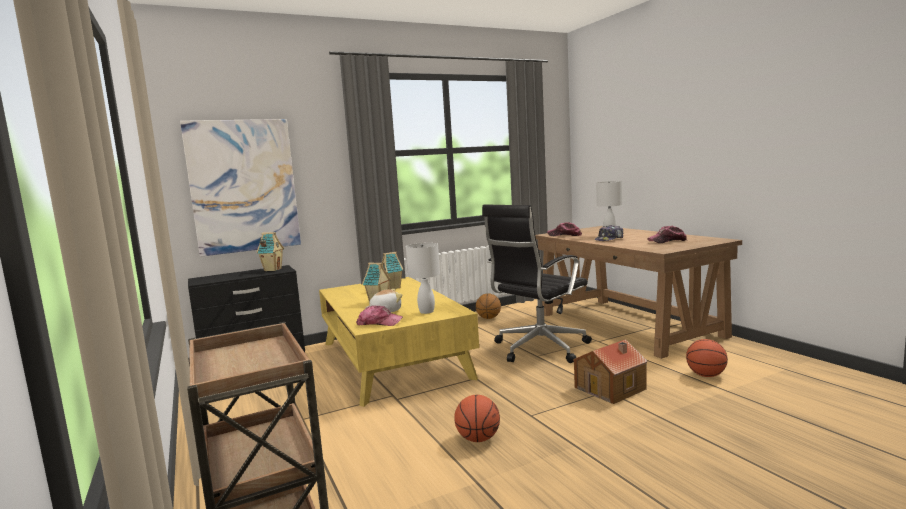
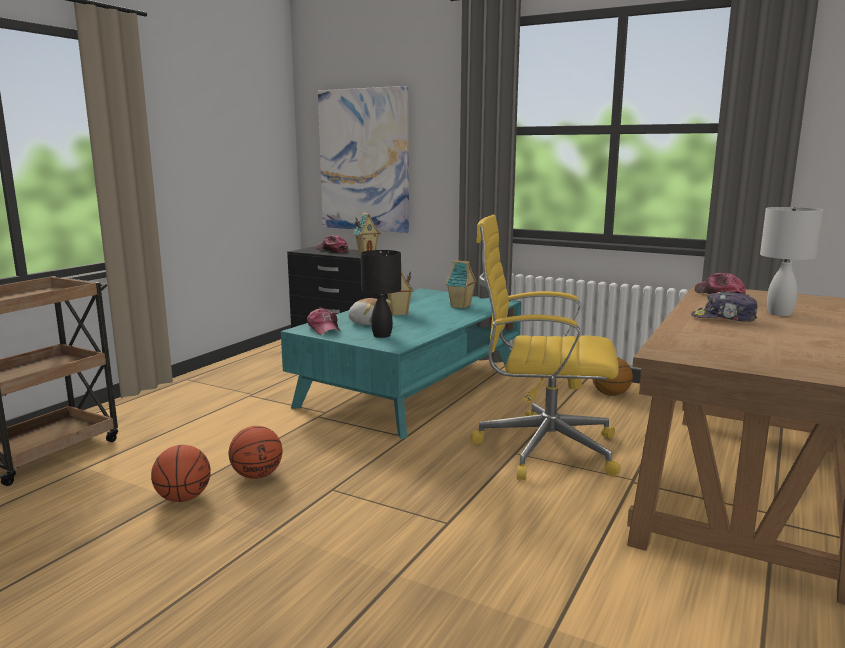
camera: 55 degrees right, 5 degrees up
(392, 359) = (412, 387): yellow coffee table -> turquoise coffee table
(427, 311) = (382, 335): white table lamp -> black table lamp
(538, 349) = (542, 448): black office chair -> yellow office chair
(611, 388) = (459, 524): toy house -> none
(667, 241) = (776, 348): cap -> cap (332, 250)
(706, 375) = (601, 600): basketball -> basketball (183, 498)

